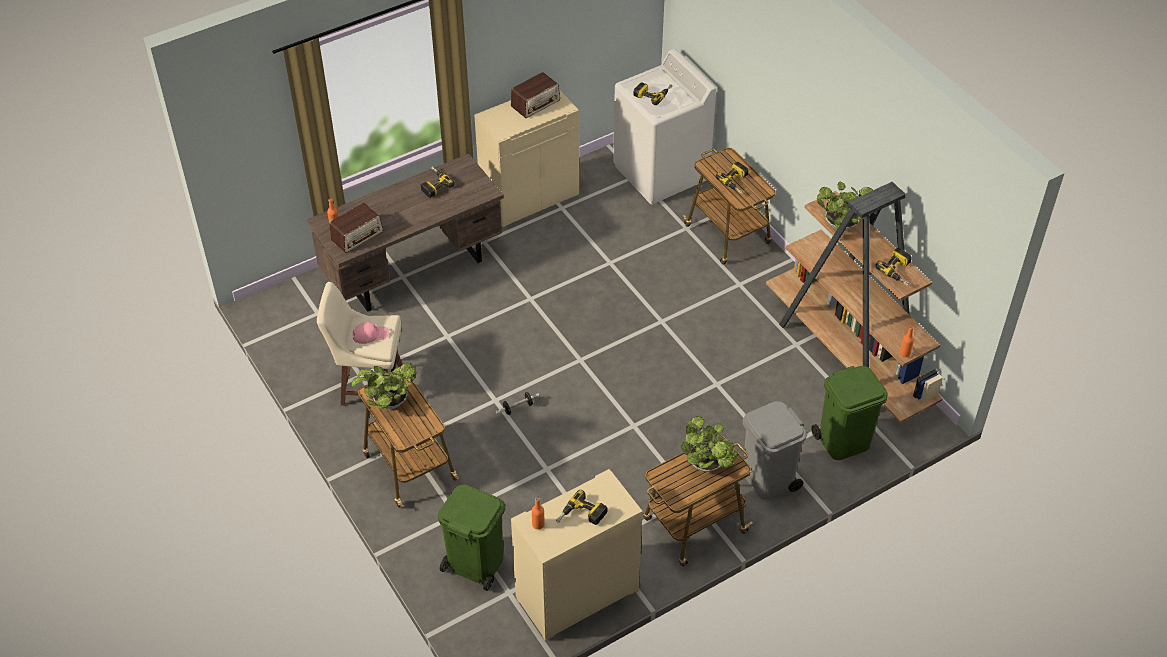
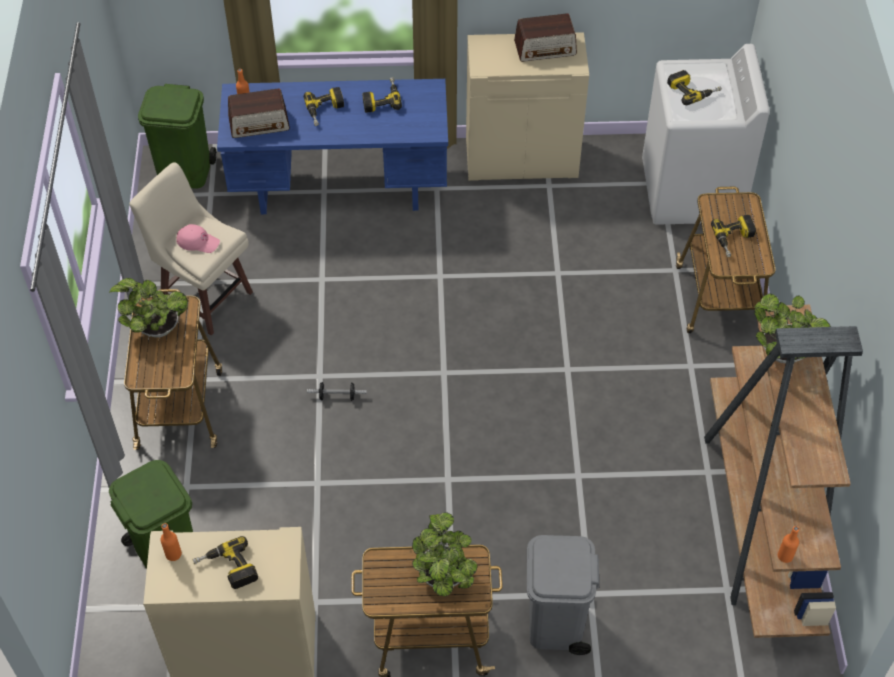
camera: 30 degrees right, 5 degrees up
(413, 269) = (341, 188): brown desk -> blue desk
(844, 441) = (682, 623): green trash can -> green trash can (185, 172)
(899, 271) = (815, 448): power drill -> power drill (325, 110)

